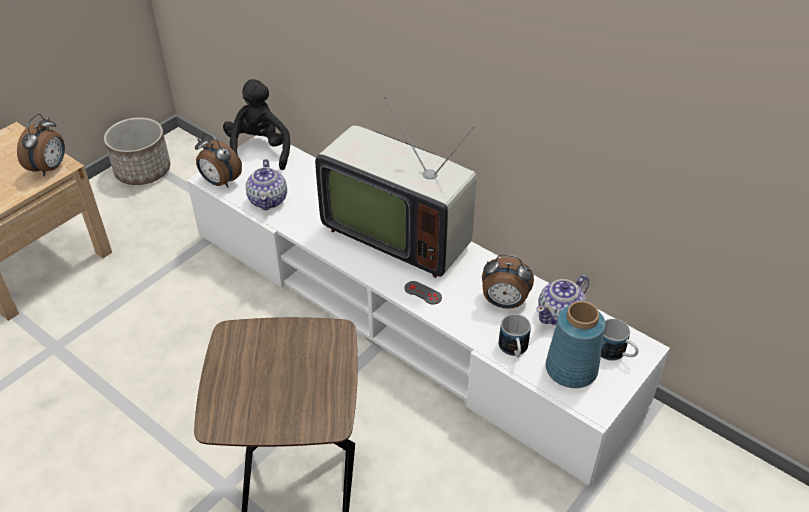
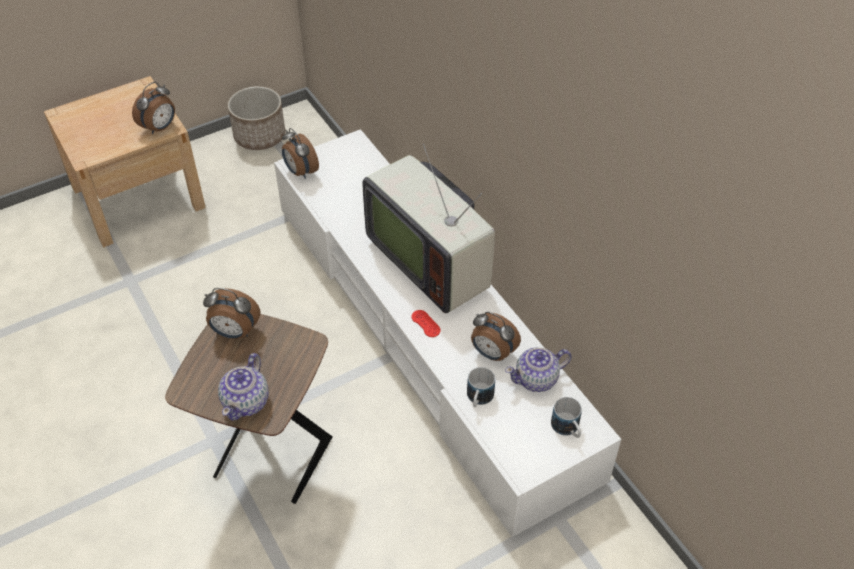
camera: 20 degrees right, 5 degrees up
(245, 344) = (234, 332): none -> alarm clock
(259, 151) = (347, 149): black plush toy -> none
(268, 200) = (334, 199): teapot -> teapot (246, 401)
(423, 293) = (425, 323): grey game controller -> red game controller
(571, 370) = (520, 432): blue vase -> none

